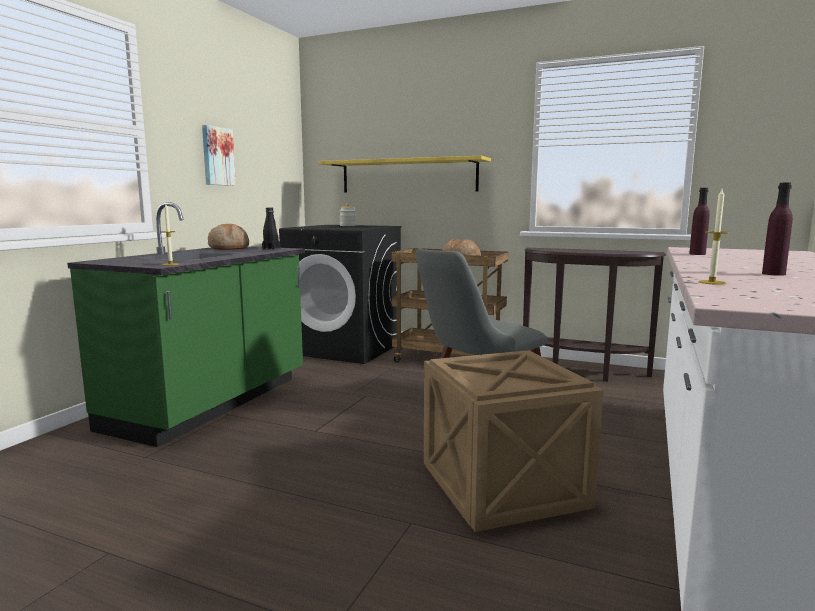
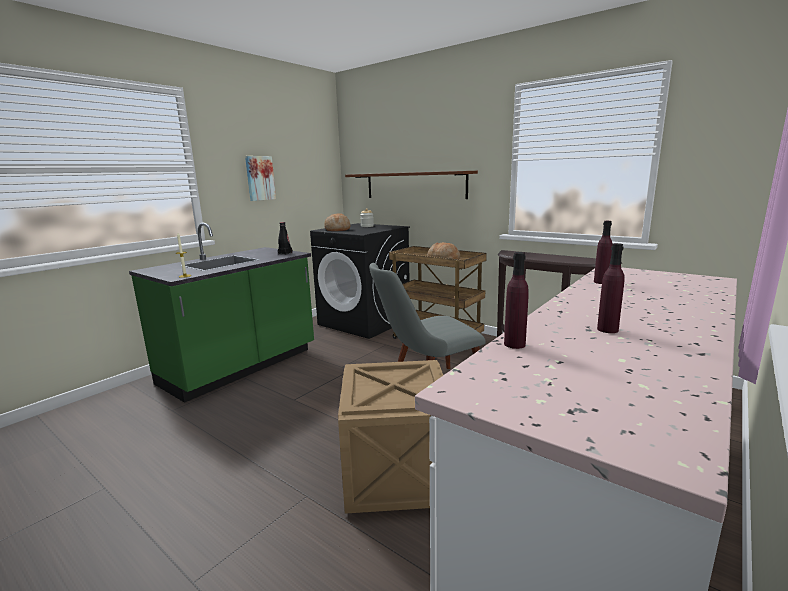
camera: 15 degrees right, 5 degrees up
(229, 248) = (258, 251): bread -> bread (337, 229)
(408, 176) = (414, 185): yellow shelf -> brown shelf
(712, 282) = (514, 344): candle -> purple bottle

